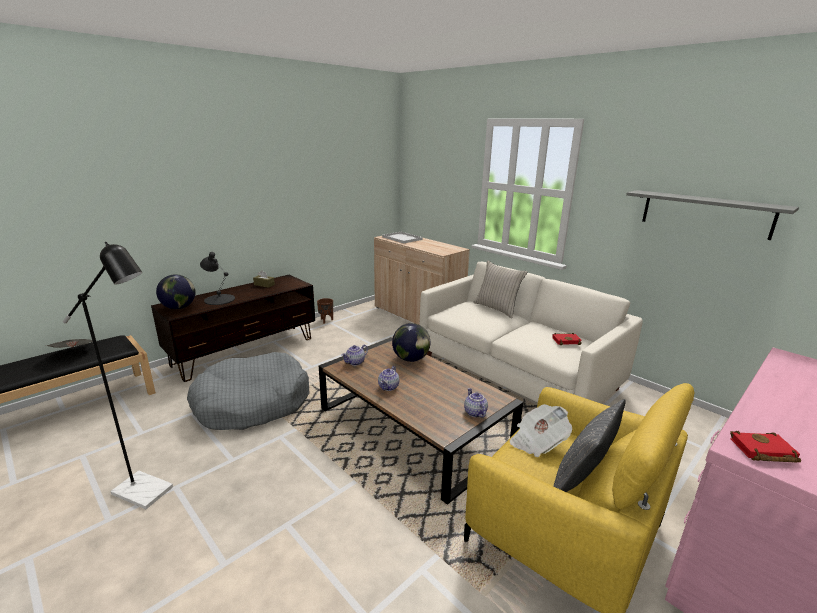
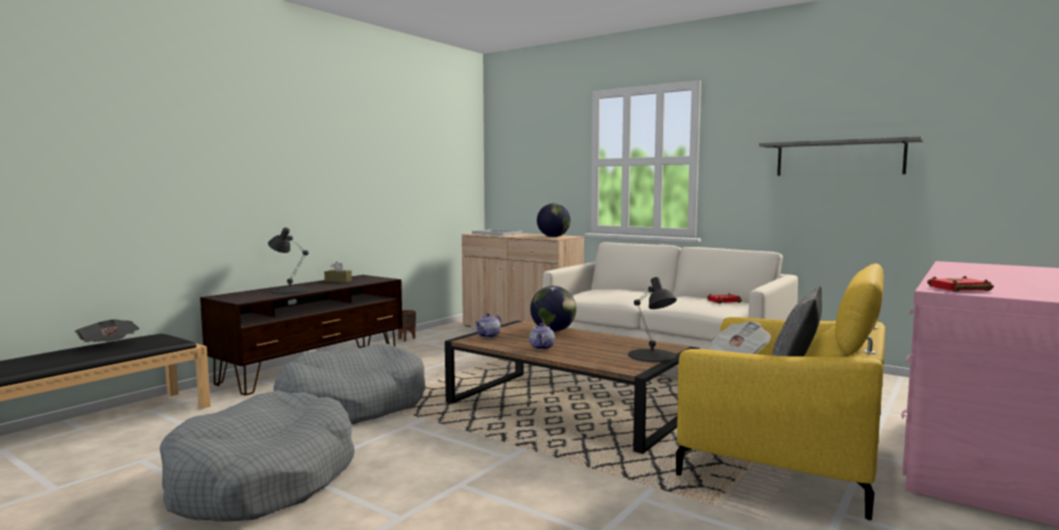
camera: 10 degrees left, 15 degrees down
(150, 493) = (262, 479): black floor lamp -> grey dog bed
(179, 307) = (242, 296): globe -> globe (553, 237)
(474, 412) = (652, 356): teapot -> black table lamp
(497, 309) = (632, 289): beige pillow -> none

